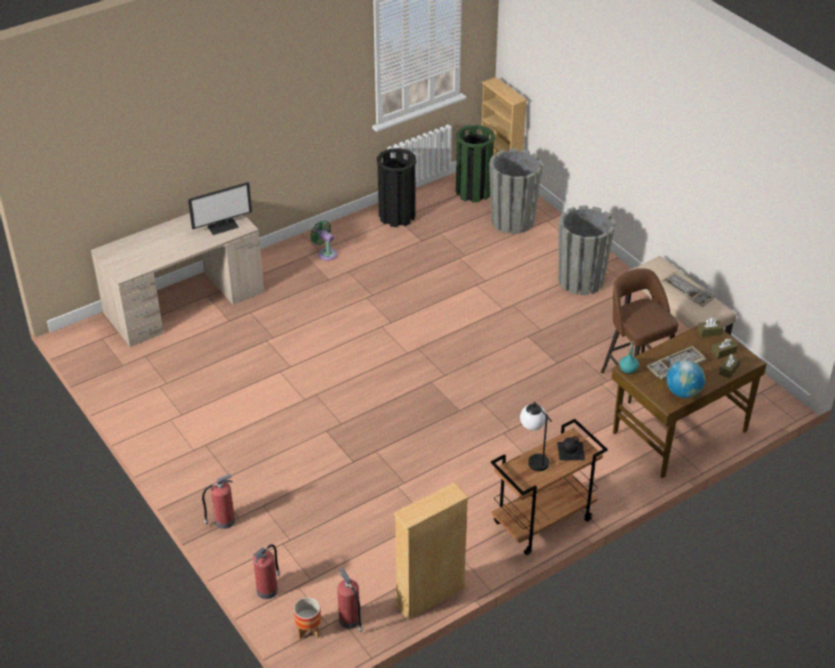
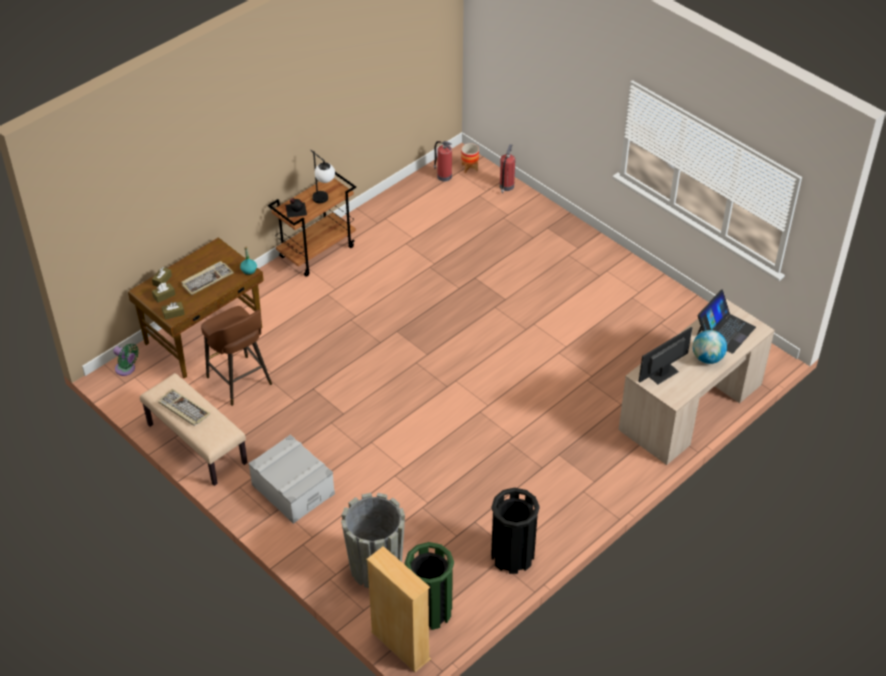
camera: 170 degrees right, 5 degrees up
(139, 254) = (725, 330): none -> laptop
(223, 521) = (557, 223): fire extinguisher -> none
(325, 253) = (574, 488): green fan -> green fan (126, 369)
(430, 596) = (392, 195): beige bookcase -> none
(581, 281) = (293, 489): grey planter -> grey storage box
(683, 392) = (204, 256): globe -> globe (707, 358)

